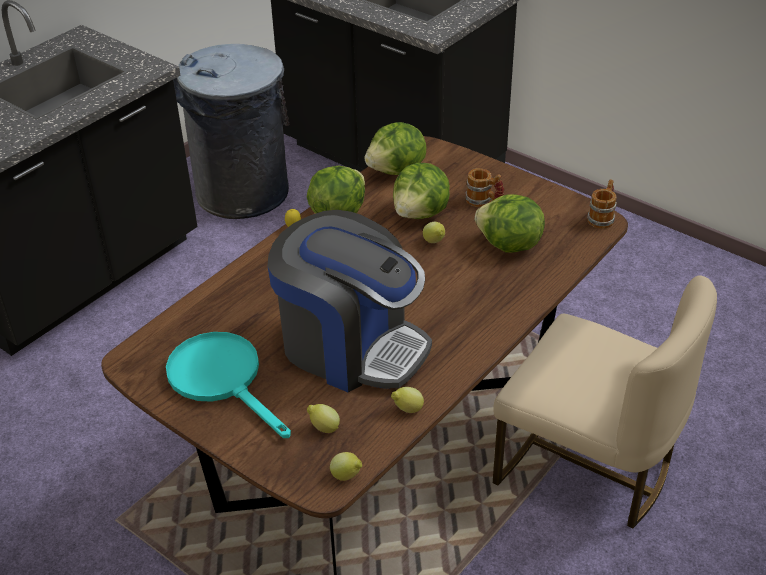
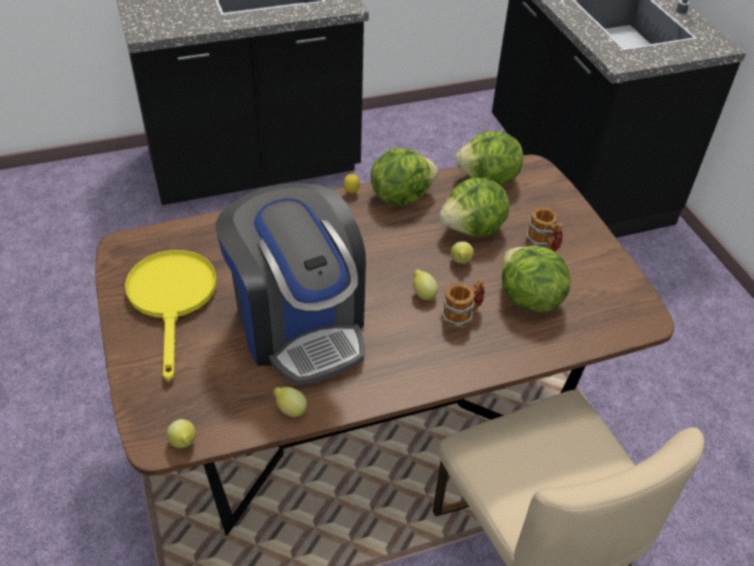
camera: 30 degrees right, 5 degrees up
(222, 379) = (173, 299): turquoise frying pan -> yellow frying pan
(243, 193) = (427, 151): grey trash can -> none
(324, 428) = (207, 387): lemon -> lemon (423, 294)
(602, 218) = (649, 315): mug -> mug (462, 315)

